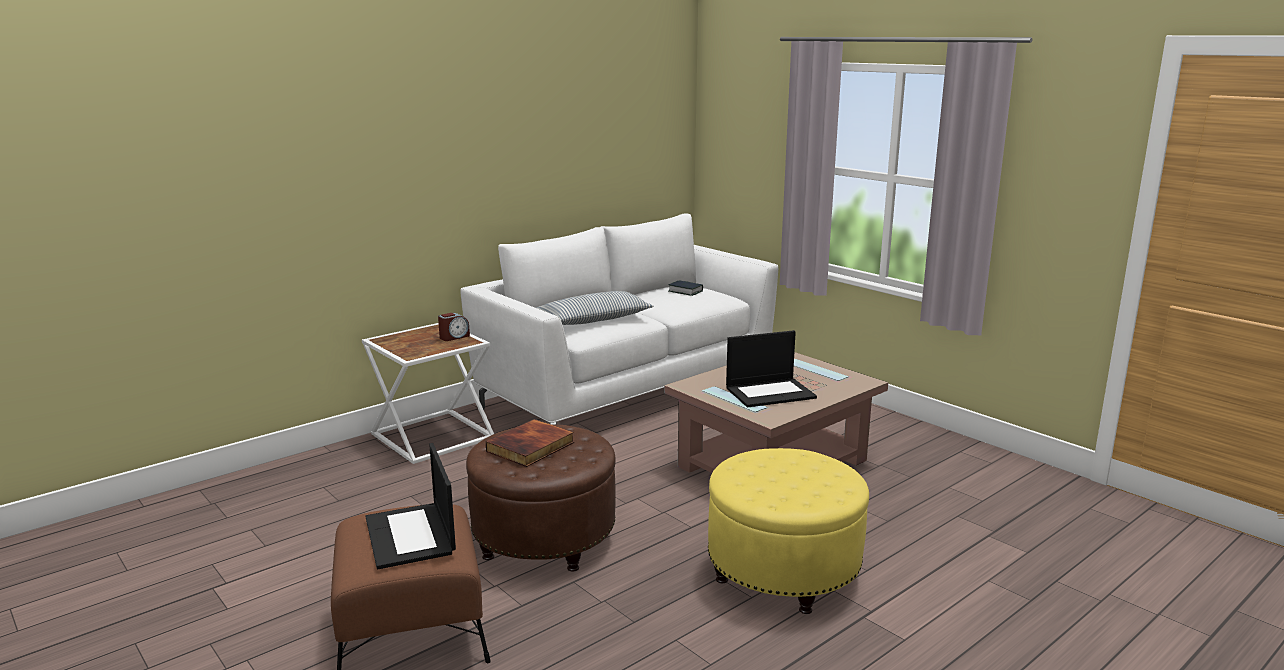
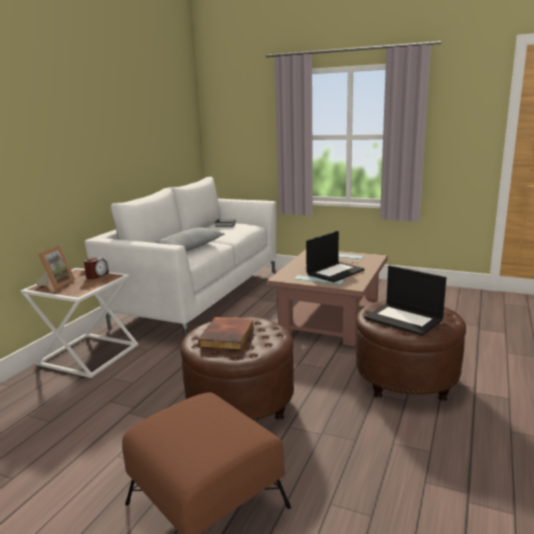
camera: 25 degrees left, 0 degrees up
(402, 339) = (57, 284): none -> picture frame
(411, 536) = (208, 426): laptop -> laptop (404, 319)
(783, 572) = (406, 379): yellow ottoman -> brown ottoman

